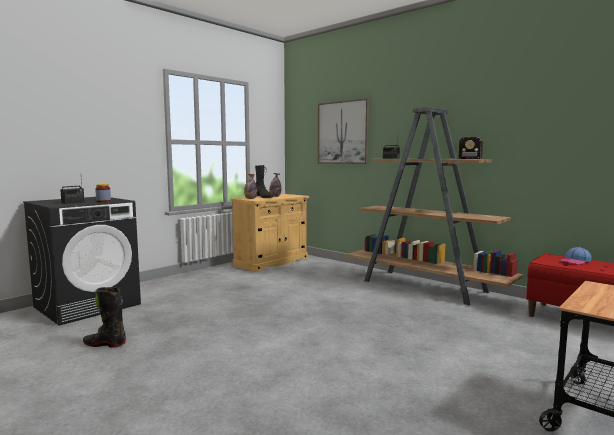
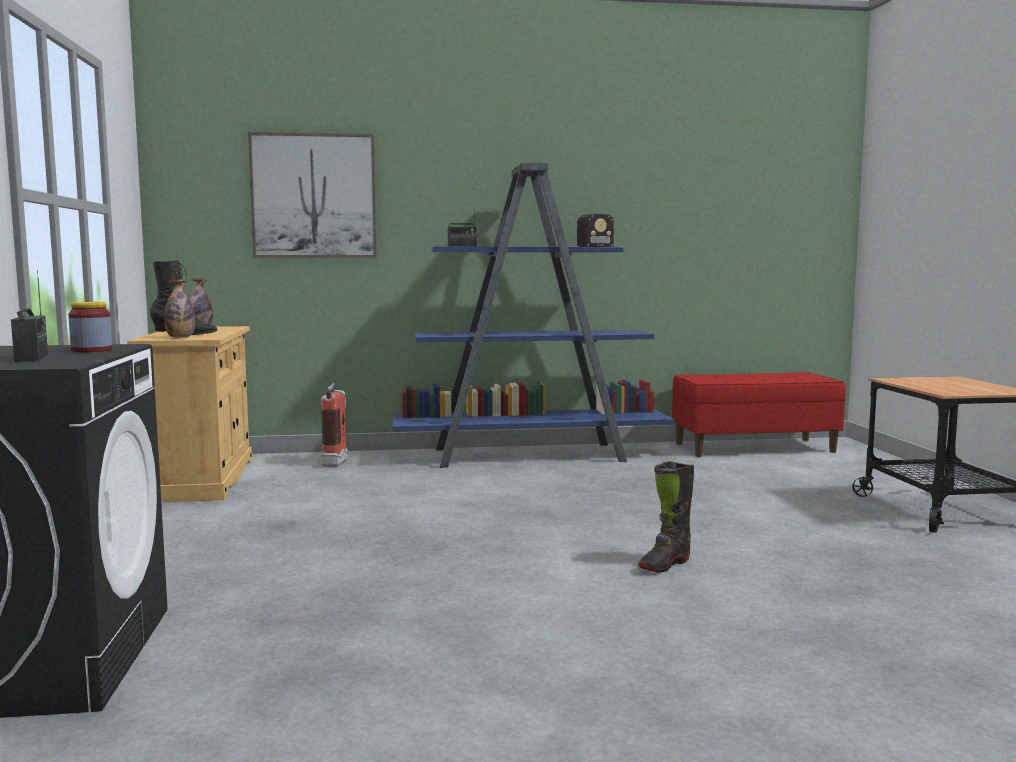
camera: 50 degrees left, 0 degrees up
(105, 344) = (335, 679): black boot -> black boot (664, 565)
(333, 267) = (337, 462): none -> fire extinguisher
(426, 287) = (531, 455): brown bookcase -> blue bookcase
(575, 261) = (723, 377): cap -> none

